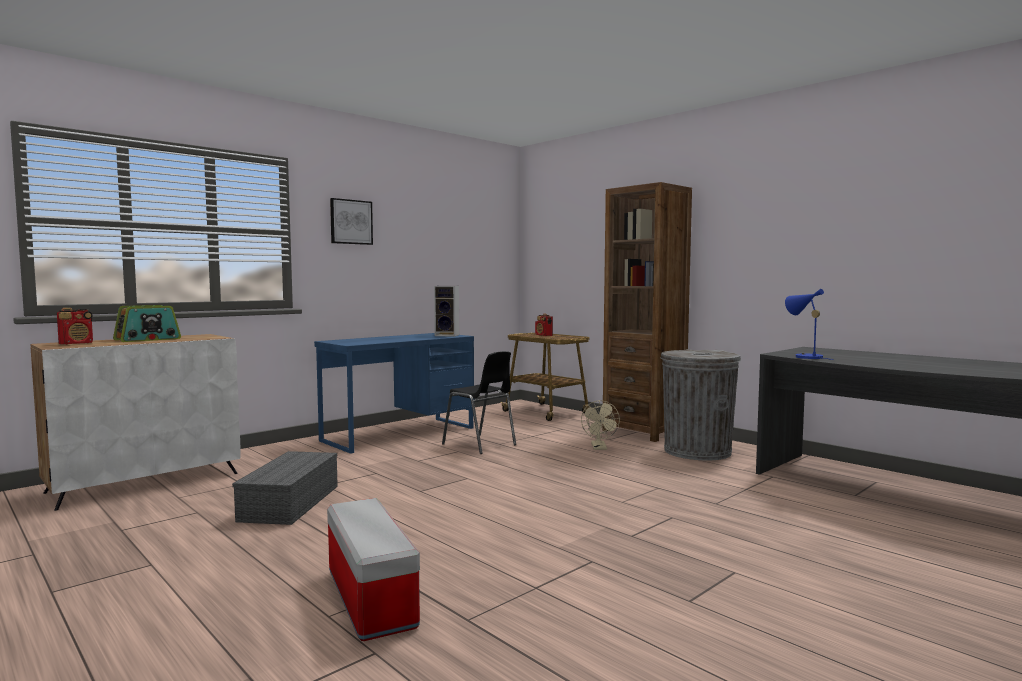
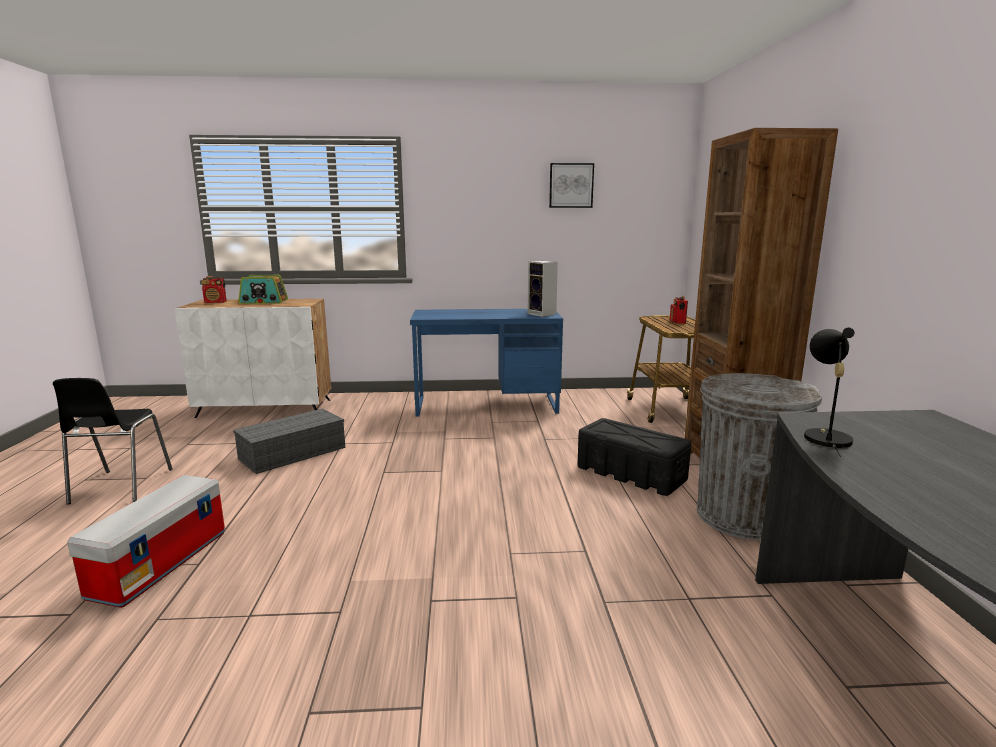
camera: 40 degrees right, 10 degrees up
(351, 222) = (465, 194): picture -> picture (571, 185)
(480, 445) = (526, 435): black chair -> black chair (120, 487)
(599, 448) = (631, 473): beige fan -> black storage box
(805, 357) = (824, 437): blue table lamp -> black table lamp

